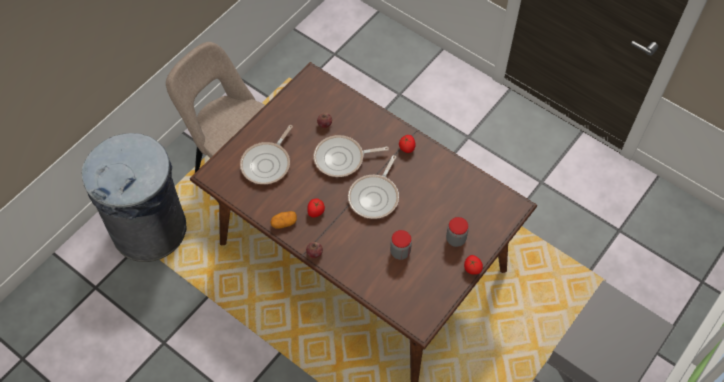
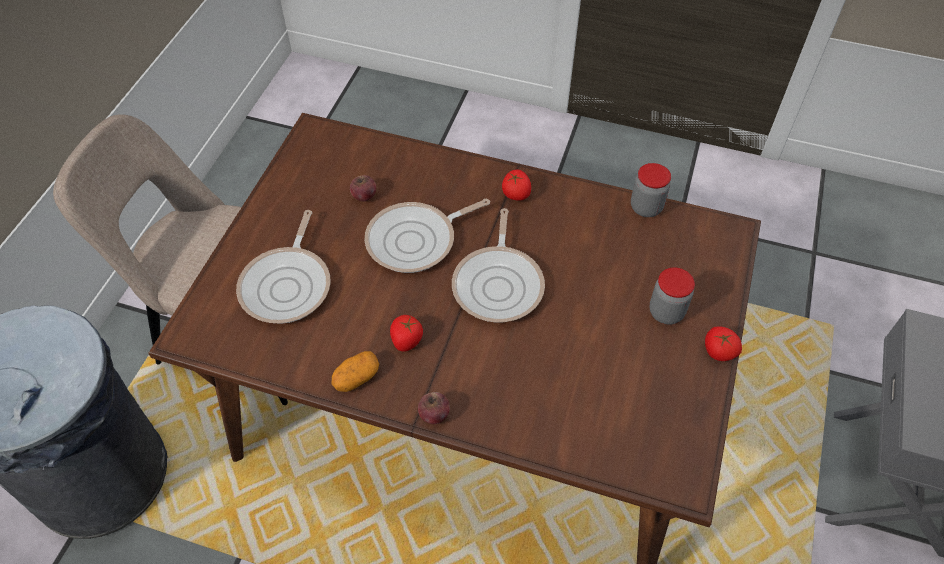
camera: 20 degrees left, 5 degrees down
(400, 252) = (585, 363): jar -> jar (646, 207)

